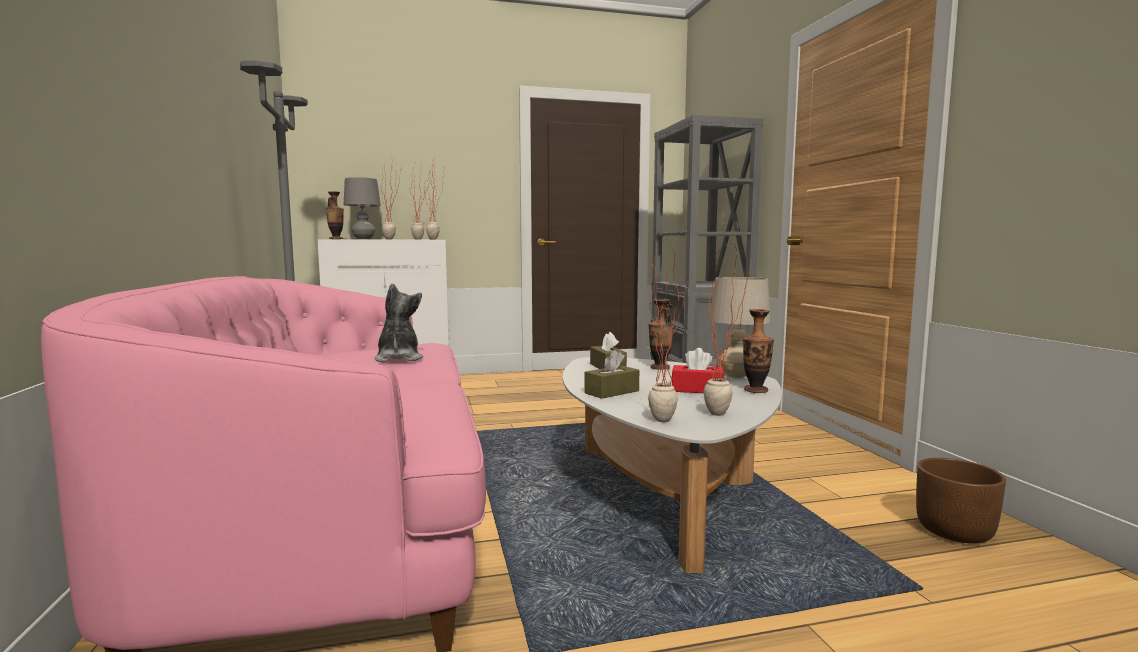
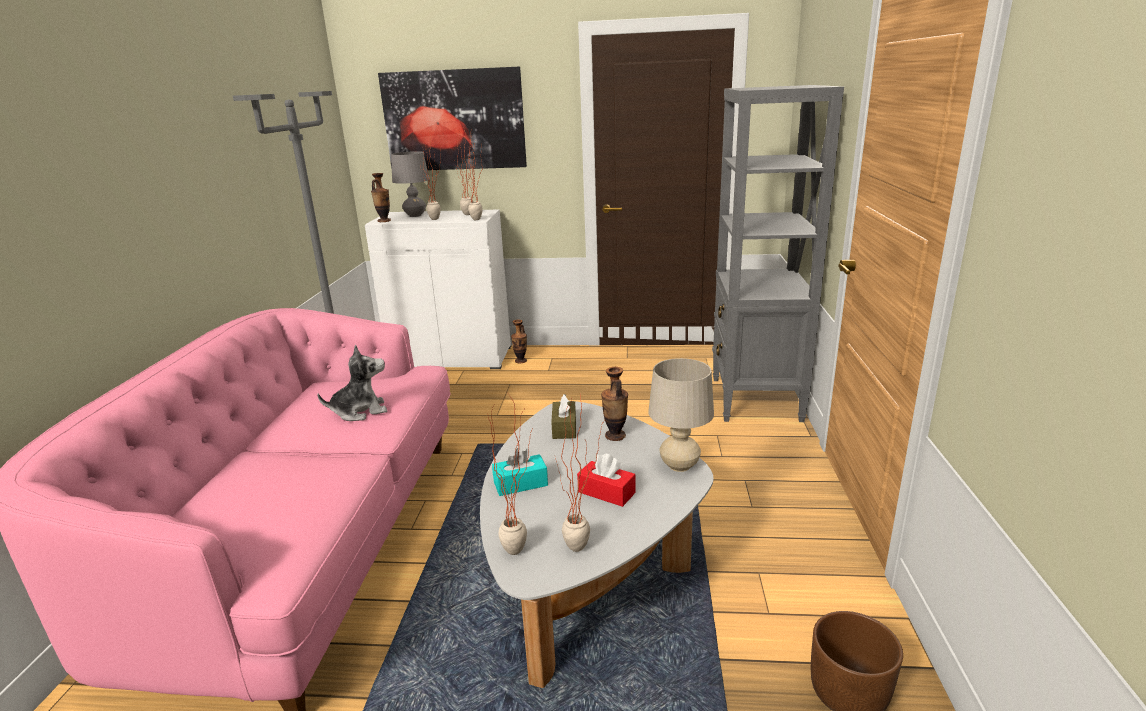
camera: 20 degrees right, 15 degrees up
(398, 358) = (360, 411): plush toy -> plush toy turned 60 degrees clockwise
(404, 157) = (454, 120): none -> picture
(612, 392) = (520, 484): brown tissue box -> turquoise tissue box
(756, 390) = (665, 504): vase -> vase (520, 361)

